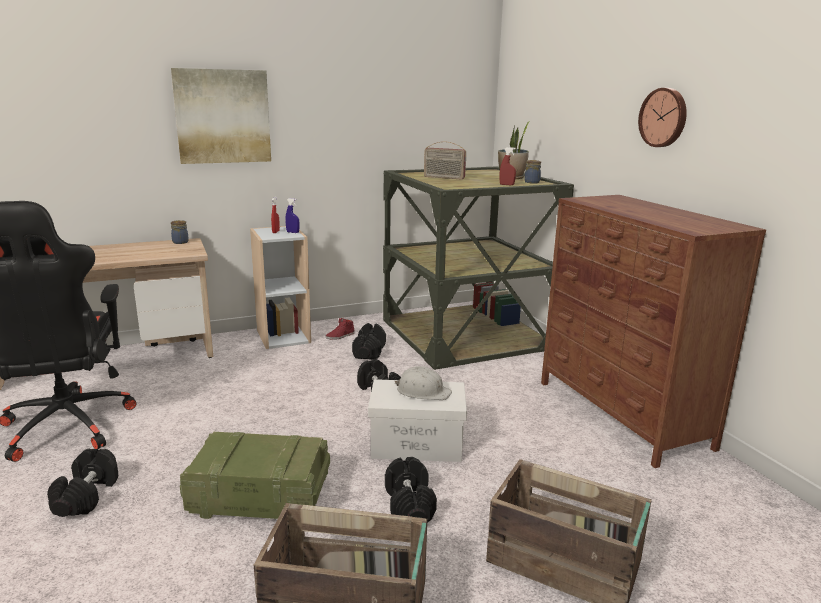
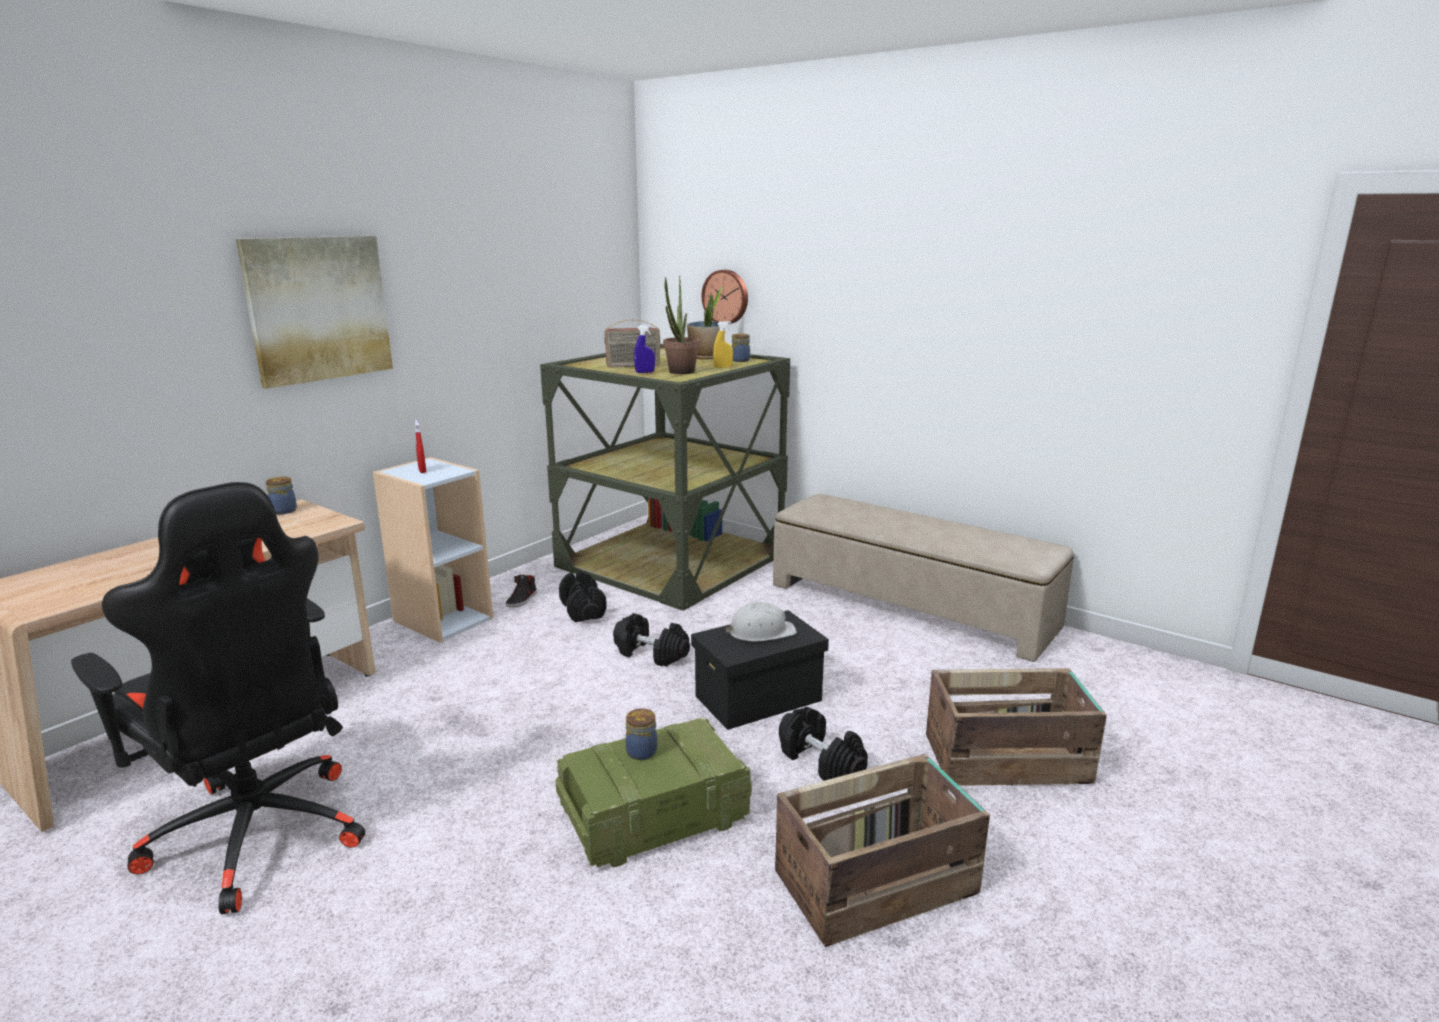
camera: 30 degrees left, 0 degrees up
(87, 496) = (422, 907): black dumbbell -> none
(258, 445) = (641, 751): none -> jar
(292, 232) = (448, 467): blue spray bottle -> blue spray bottle (645, 372)
(340, 336) = (522, 600): red shoe -> black shoe
(417, 444) = (759, 697): white storage box -> black storage box
(464, 185) = (679, 373): none -> potted plant
(506, 185) = (723, 367): red spray bottle -> yellow spray bottle
(621, 414) = (912, 605): brown dresser -> beige bench
(664, 117) = (909, 279): wall clock -> wall clock (726, 297)

